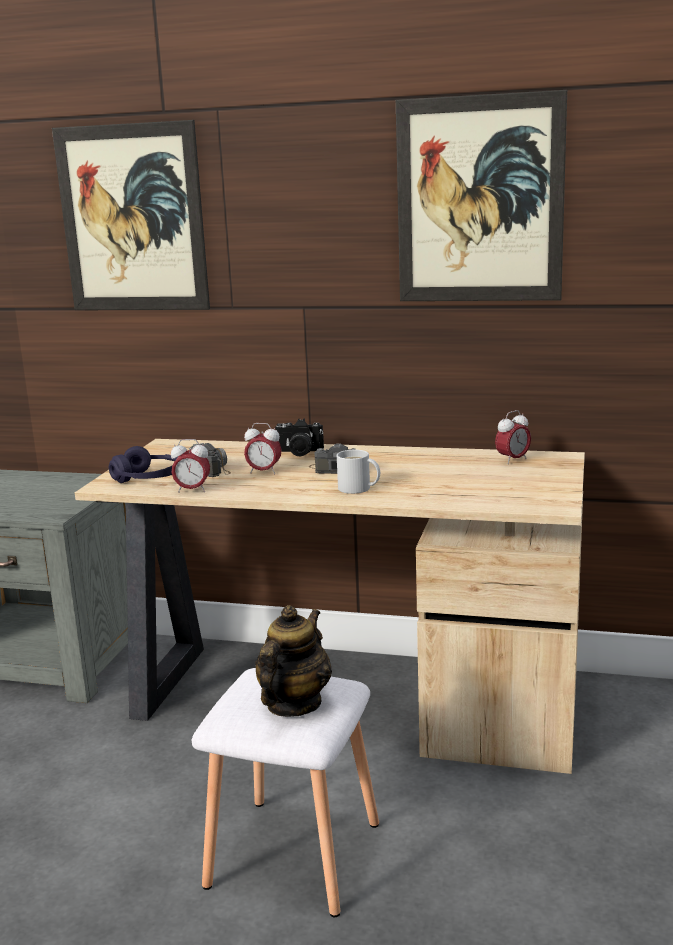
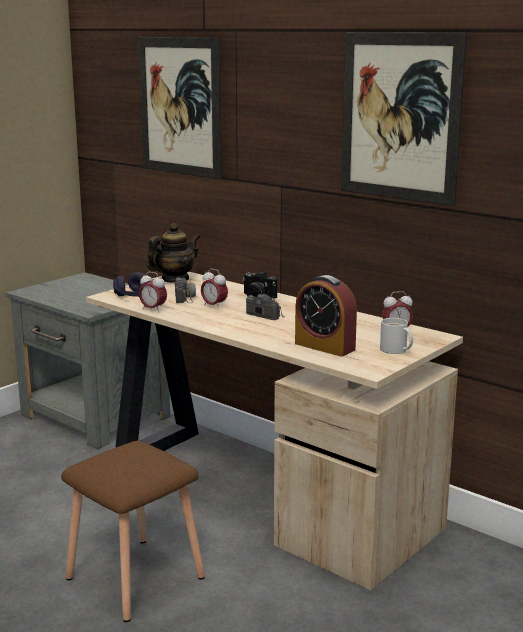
camera: 25 degrees right, 0 degrees up
(290, 855) = (133, 577): white stool -> brown stool
(294, 704) = (130, 468): teapot -> teapot (174, 280)
(357, 489) = (255, 330): white mug -> white mug (394, 350)
(465, 491) = (324, 346): none -> alarm clock

